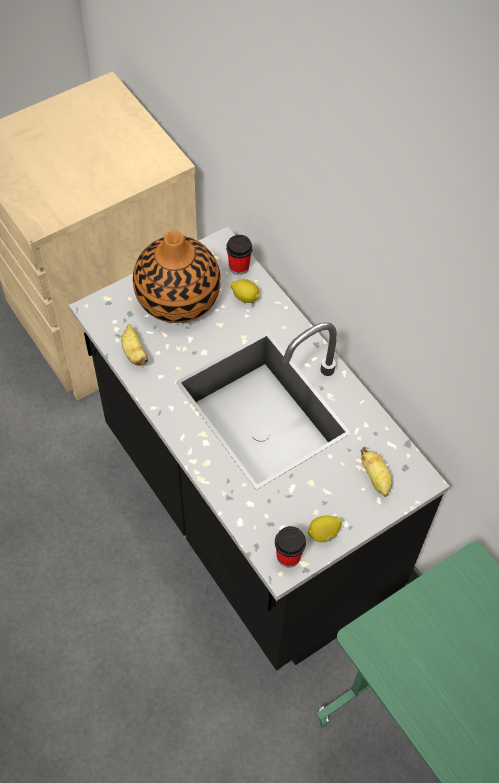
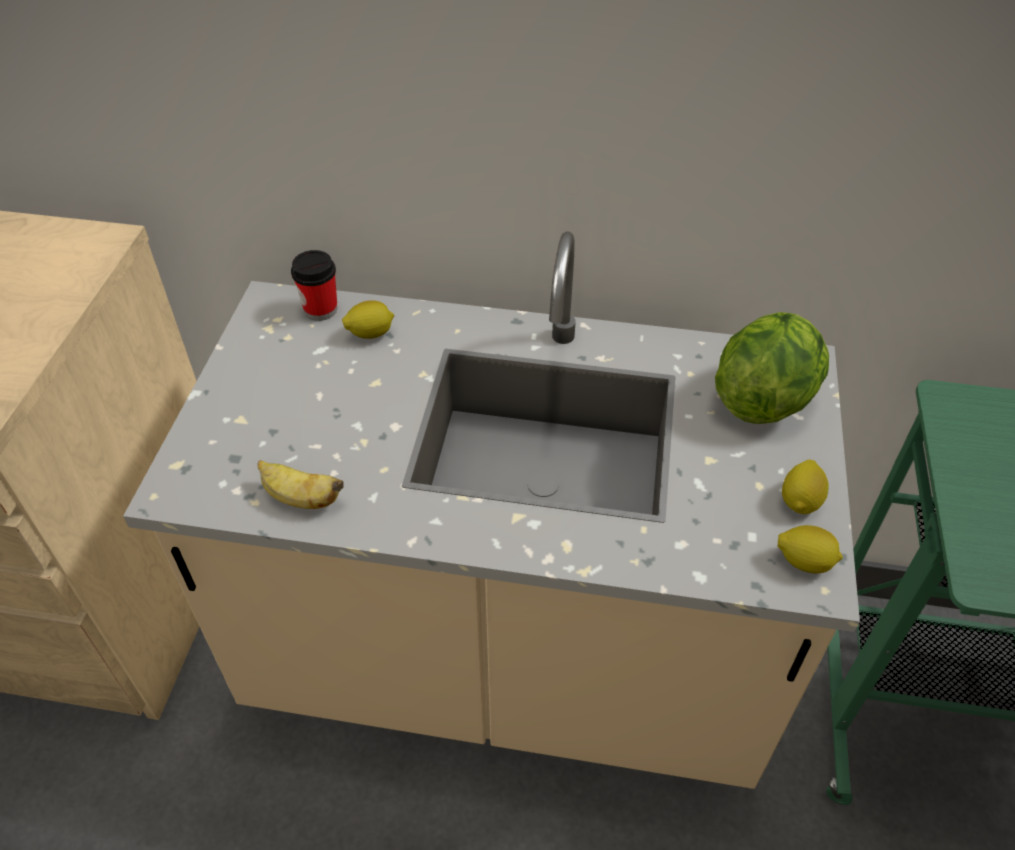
camera: 45 degrees left, 10 degrees down
(177, 297) = (281, 394): vase -> none
(245, 514) = (507, 661): black counter -> beige counter
(288, 556) = (804, 561): cup -> lemon
(376, 478) = (764, 397): banana -> lettuce

